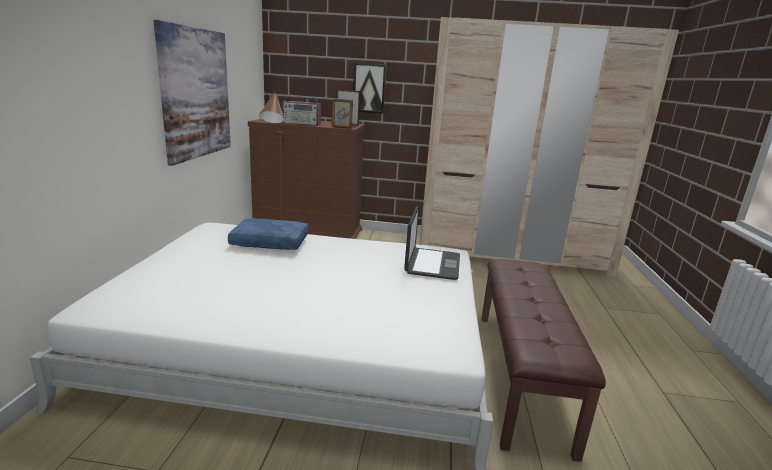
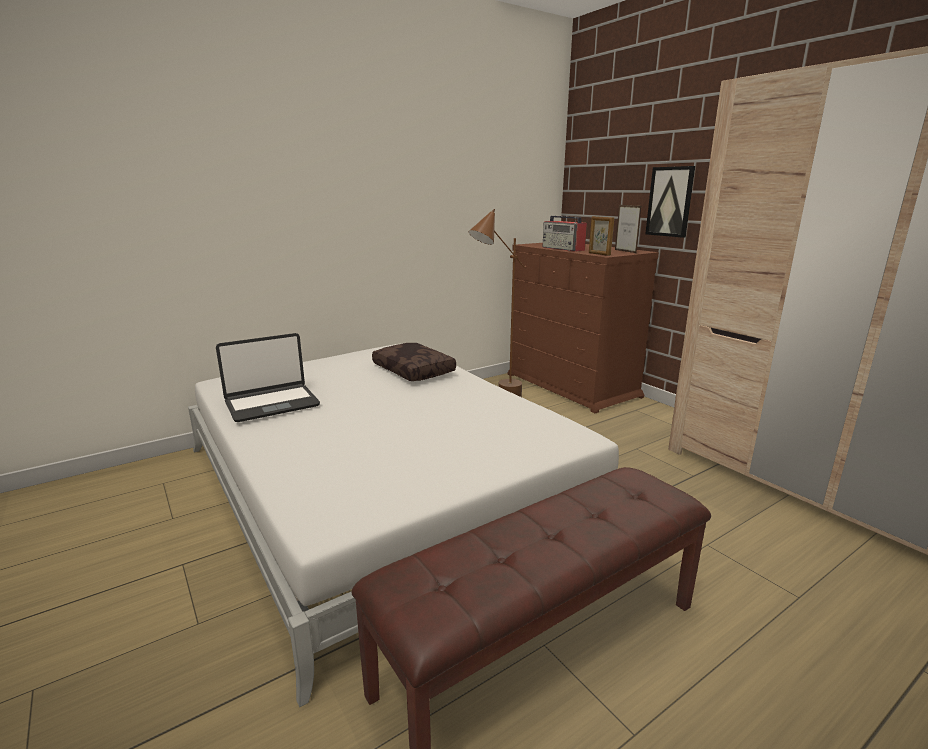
camera: 50 degrees right, 0 degrees up
(196, 93) = (425, 213): picture -> none
(271, 242) = (415, 370): blue pillow -> brown pillow
(432, 264) = (520, 440): laptop -> laptop (272, 404)

